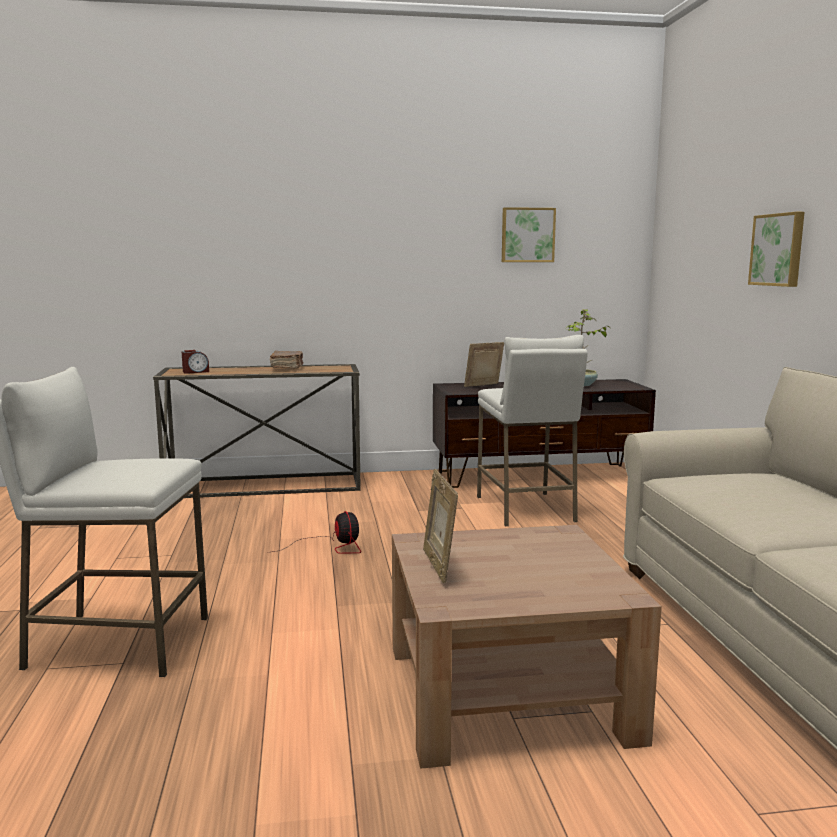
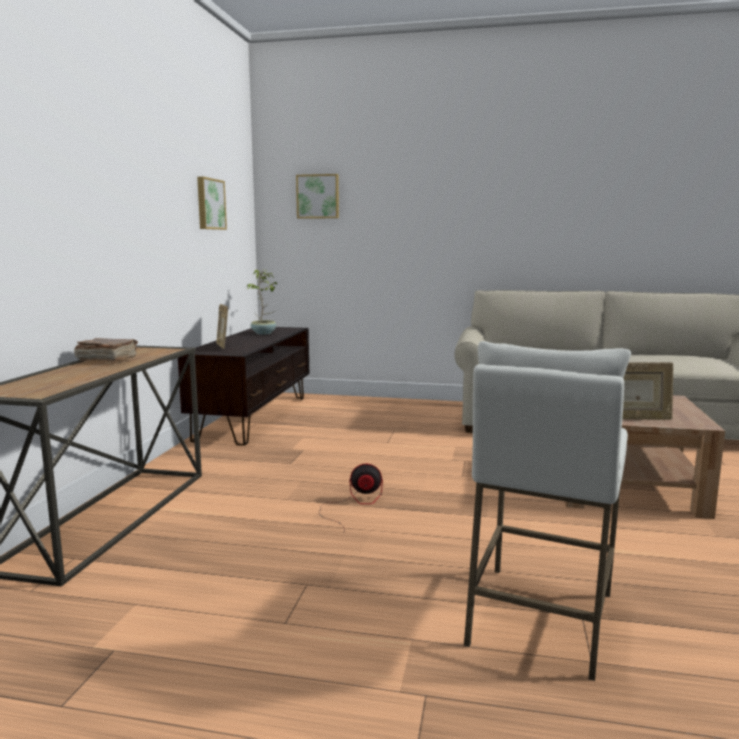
camera: 70 degrees left, 0 degrees up
(195, 372) = (41, 386): alarm clock -> none
(526, 509) = (329, 434): white stool -> none
(778, 250) = (425, 222): picture -> picture (318, 196)

